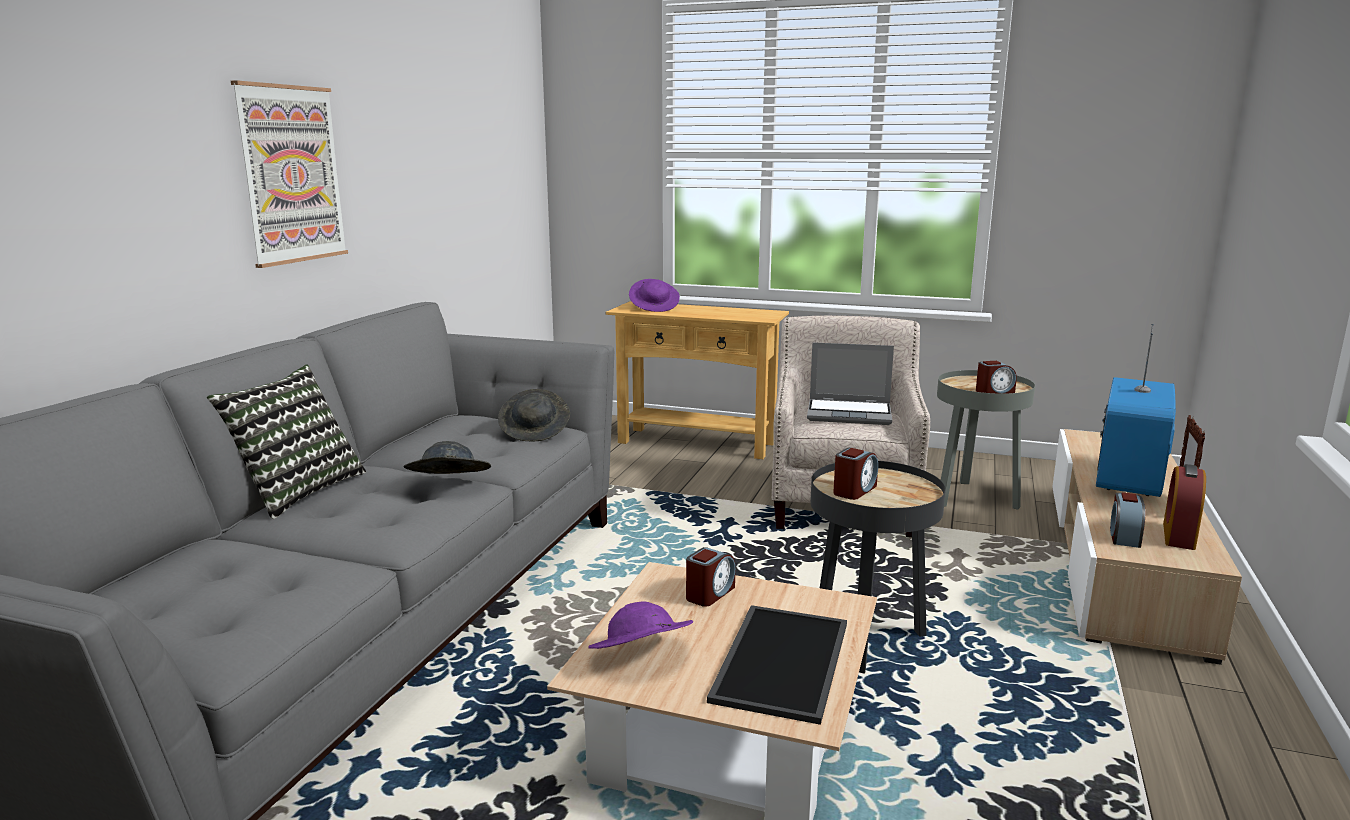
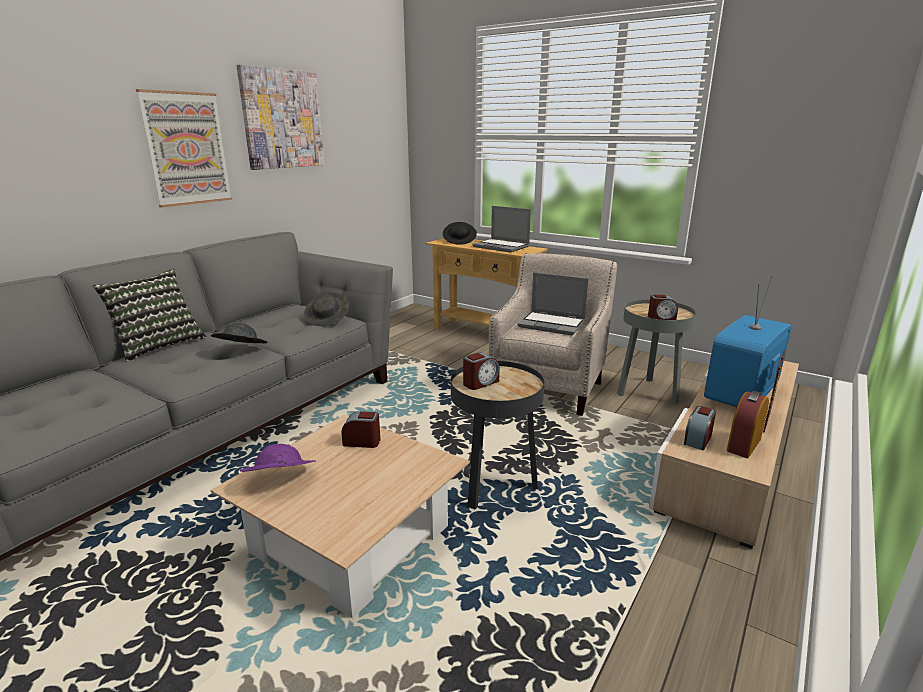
camera: 15 degrees right, 5 degrees up
(405, 128) = (282, 119): none -> picture
(654, 308) = (460, 241): purple hat -> black hat
(709, 593) = (362, 442): alarm clock -> alarm clock turned 135 degrees counterclockwise
(725, 312) = (502, 247): none -> laptop
(779, 659) = (363, 496): tray -> none

